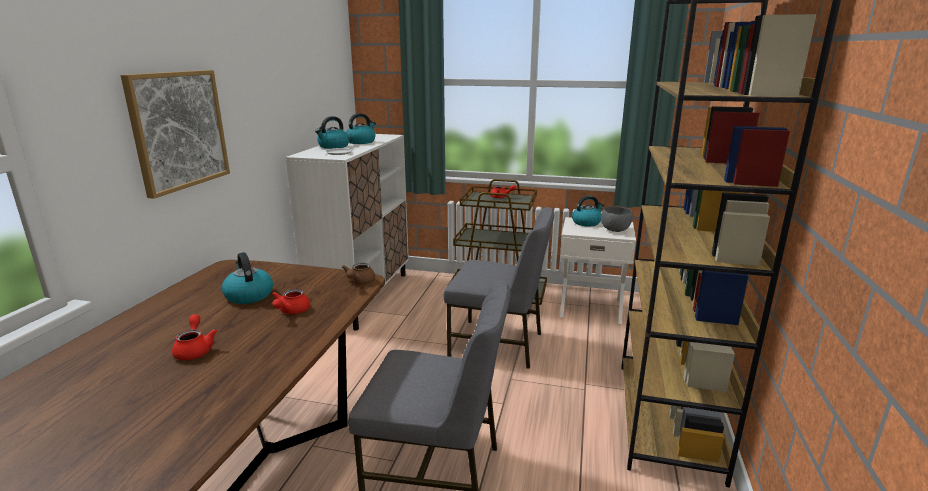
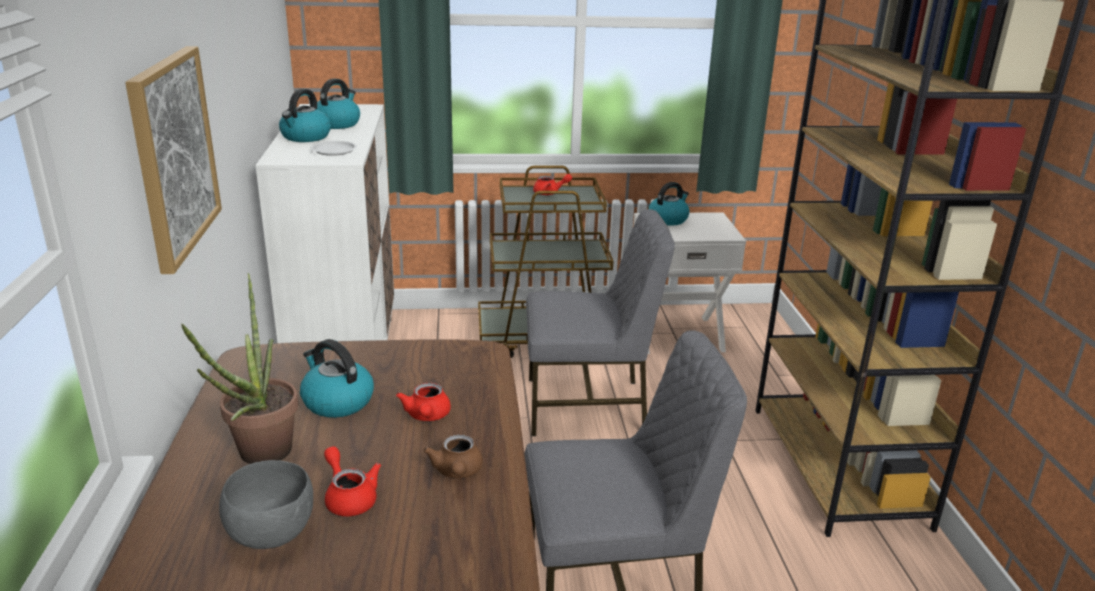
camera: 20 degrees left, 5 degrees up
(172, 318) = (259, 457): none -> potted plant
(359, 282) = (477, 357): brown teapot -> brown teapot (457, 472)
(615, 230) = (712, 228): grey bowl -> grey bowl (273, 533)

